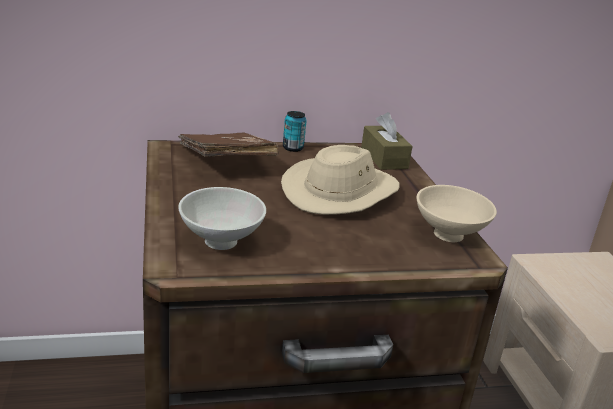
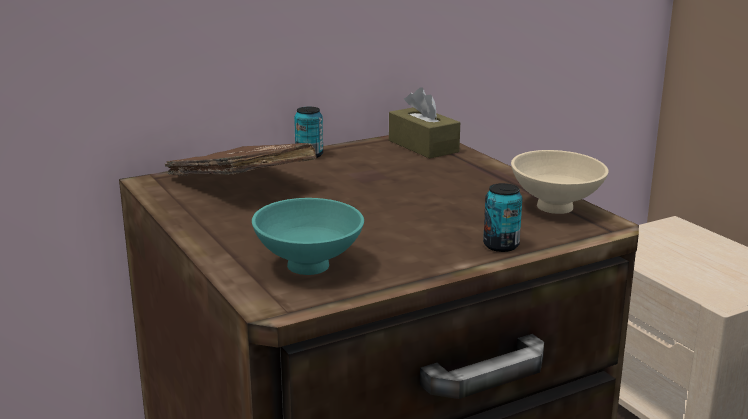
camera: 15 degrees left, 5 degrees down
(223, 242) = (312, 266): white bowl -> turquoise bowl
(341, 192) = (404, 189): beige hat -> none
(379, 259) = (501, 245): none -> can

